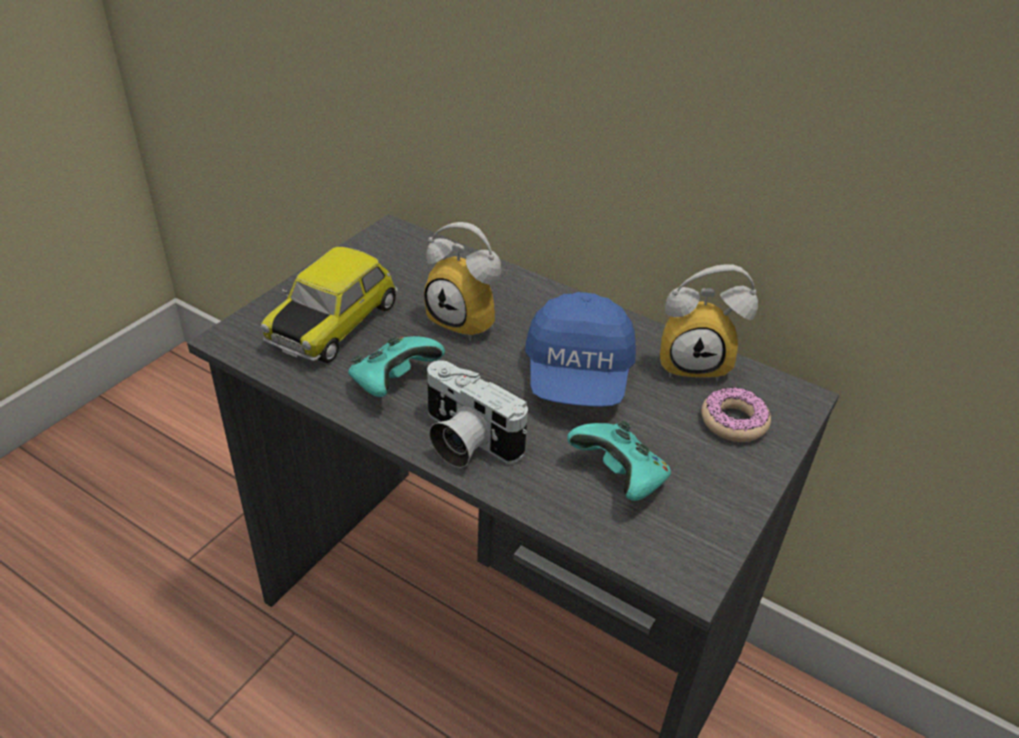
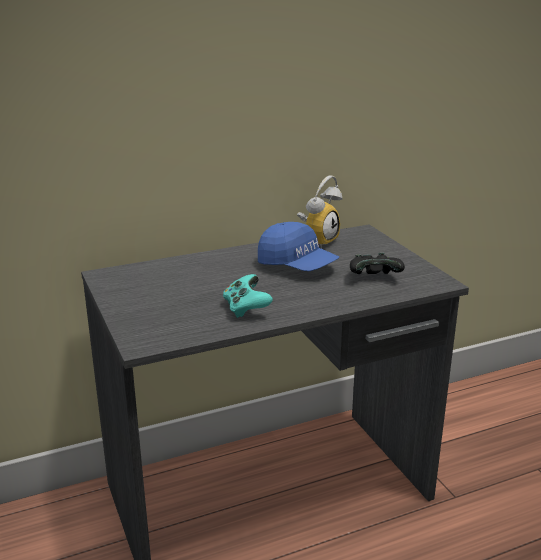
camera: 55 degrees left, 15 degrees down
(332, 323) = (170, 312): toy car -> none
(464, 441) = (313, 303): camera -> none
(469, 321) = (220, 277): alarm clock -> none
(620, 477) = (374, 278): turquoise game controller -> black game controller
(733, 422) = (364, 246): donut -> none

